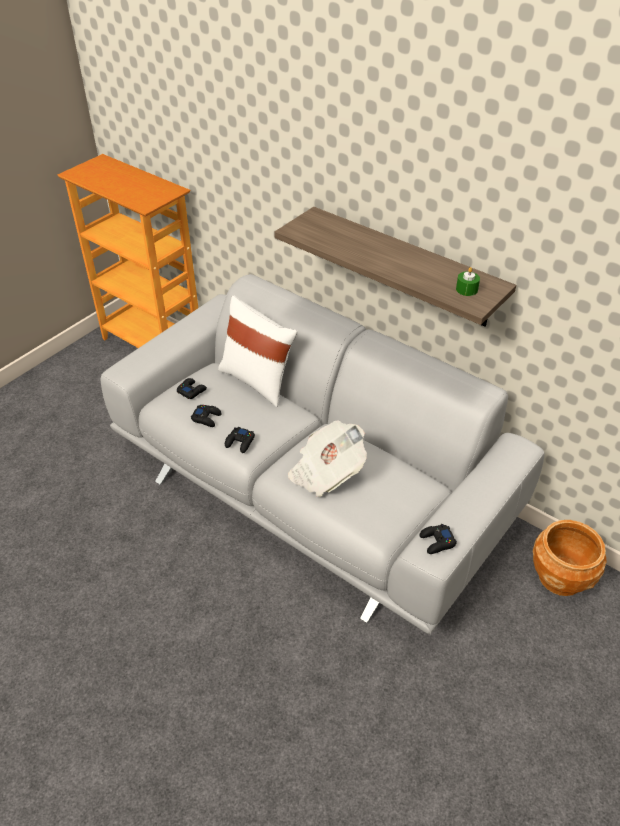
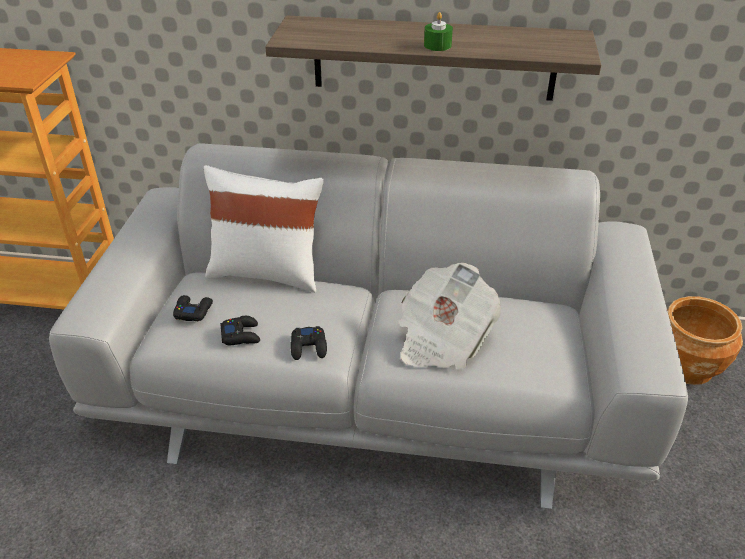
camera: 30 degrees left, 5 degrees down
(437, 542) = (643, 357): black game controller -> none
(466, 289) = (552, 45): green candle -> green candle (437, 45)

